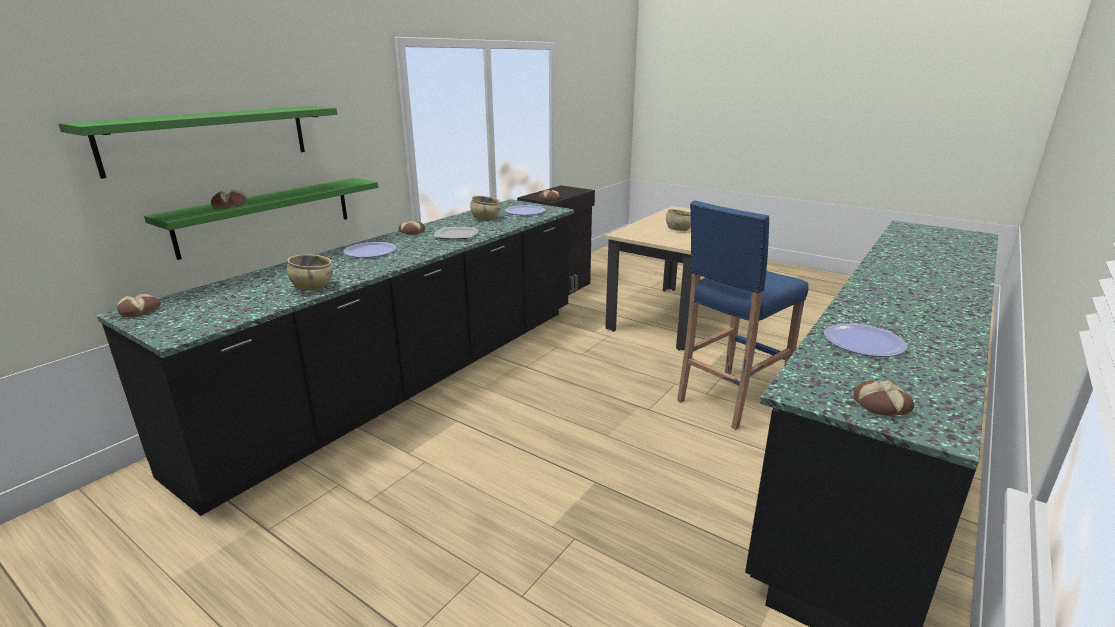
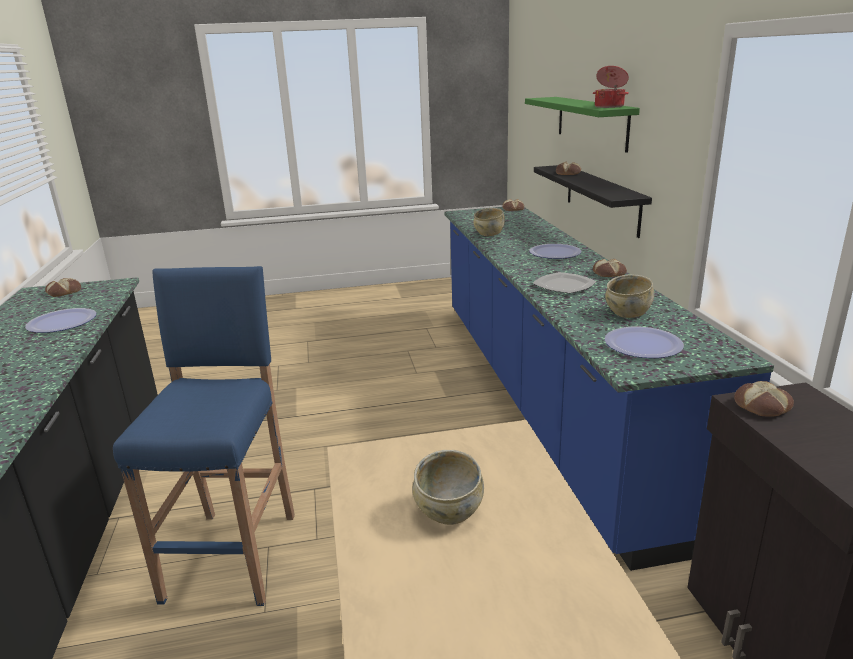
camera: 135 degrees right, 0 degrees up
(267, 215) = (601, 198): green shelf -> black shelf
(300, 107) = (609, 106): none -> cooking pot
(411, 378) = (546, 398): black counter -> blue counter

